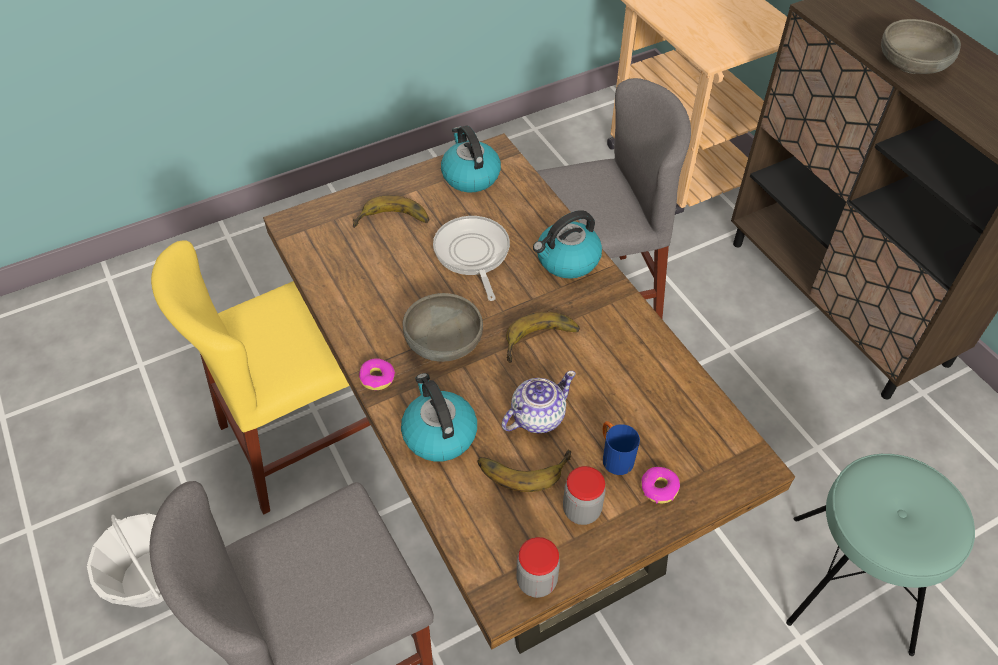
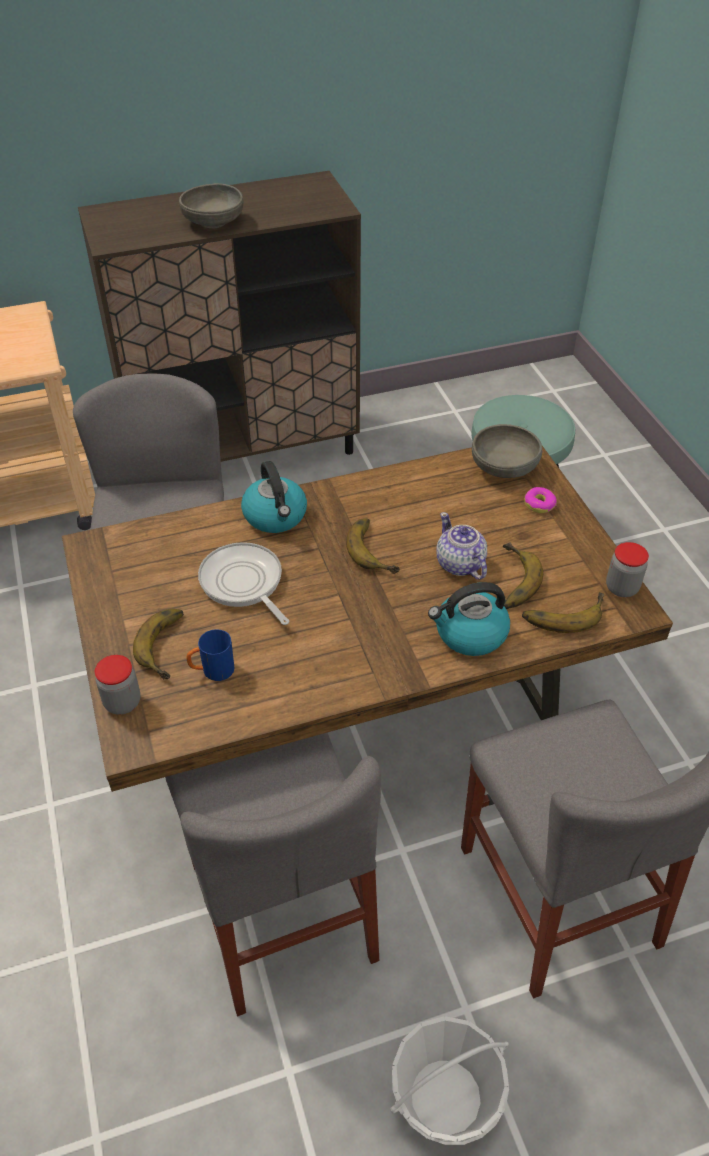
camera: 80 degrees left, 5 degrees down
(305, 437) = (281, 909): yellow chair -> grey chair
(377, 378) = (394, 676): donut -> none
(443, 342) = (358, 619): grey bowl -> grey bowl (504, 467)
(470, 176) = (120, 571): kettle -> none
(472, 254) = (243, 583): frying pan -> frying pan turned 60 degrees clockwise
(484, 518) = (562, 612): none -> banana
(581, 510) = (557, 551): jar -> jar (122, 702)
(614, 456) = (507, 524): blue mug -> blue mug (212, 671)

